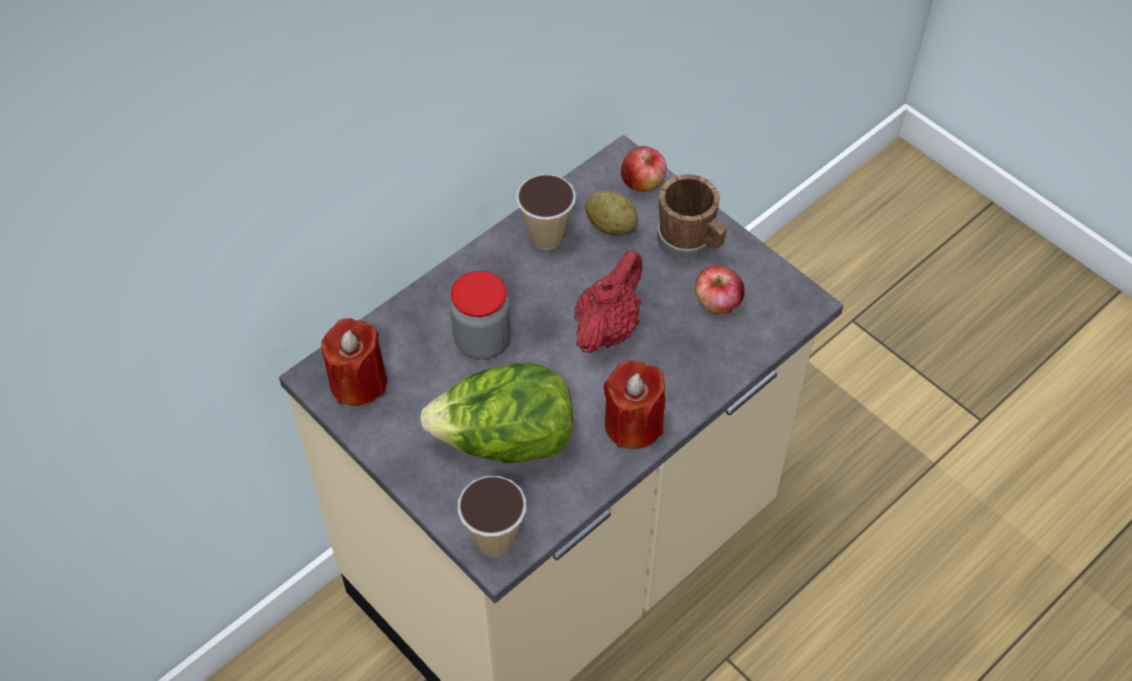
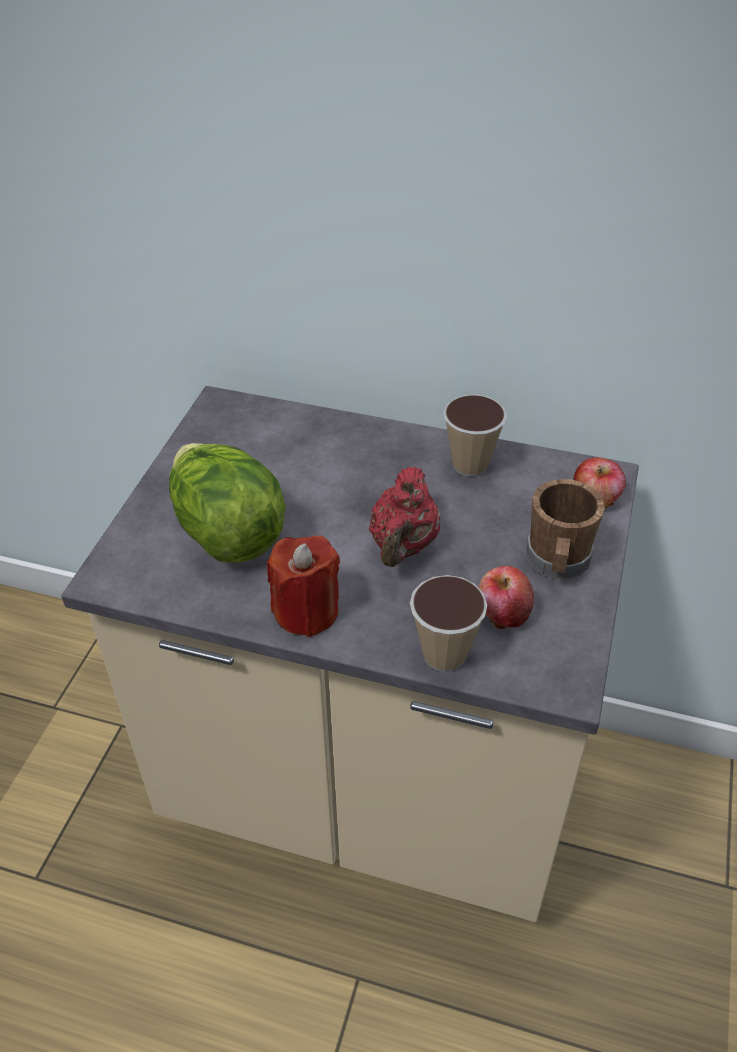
camera: 60 degrees right, 10 degrees down
(358, 382) = (228, 425): red candle -> none
(482, 341) = (323, 474): jar -> none
(494, 540) = (119, 570): cup -> cup (444, 654)
(607, 328) = (403, 546): red teapot -> red teapot turned 105 degrees clockwise
(610, 225) = (523, 499): potato -> none

